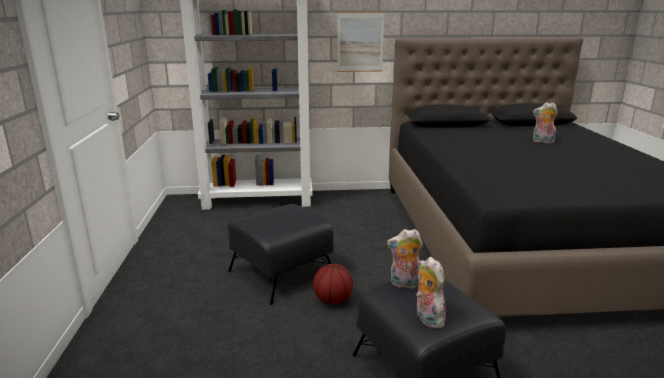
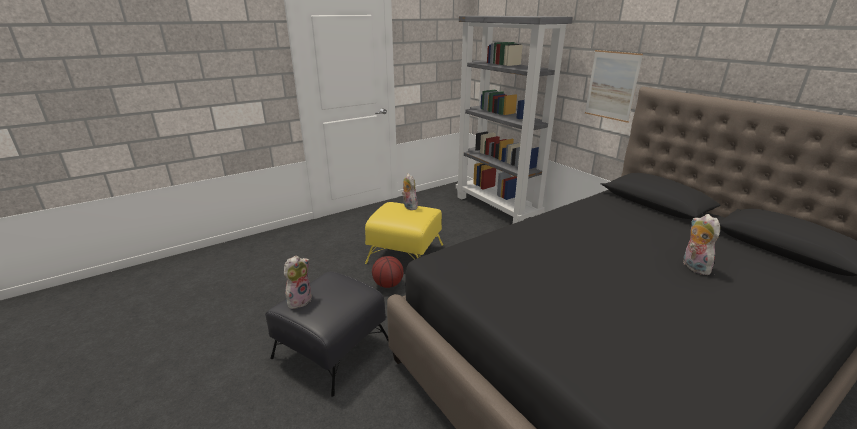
camera: 60 degrees right, 5 degrees up
(282, 273) = (405, 254): black ottoman -> yellow ottoman
(405, 284) = (342, 281): plush toy -> plush toy (409, 206)

